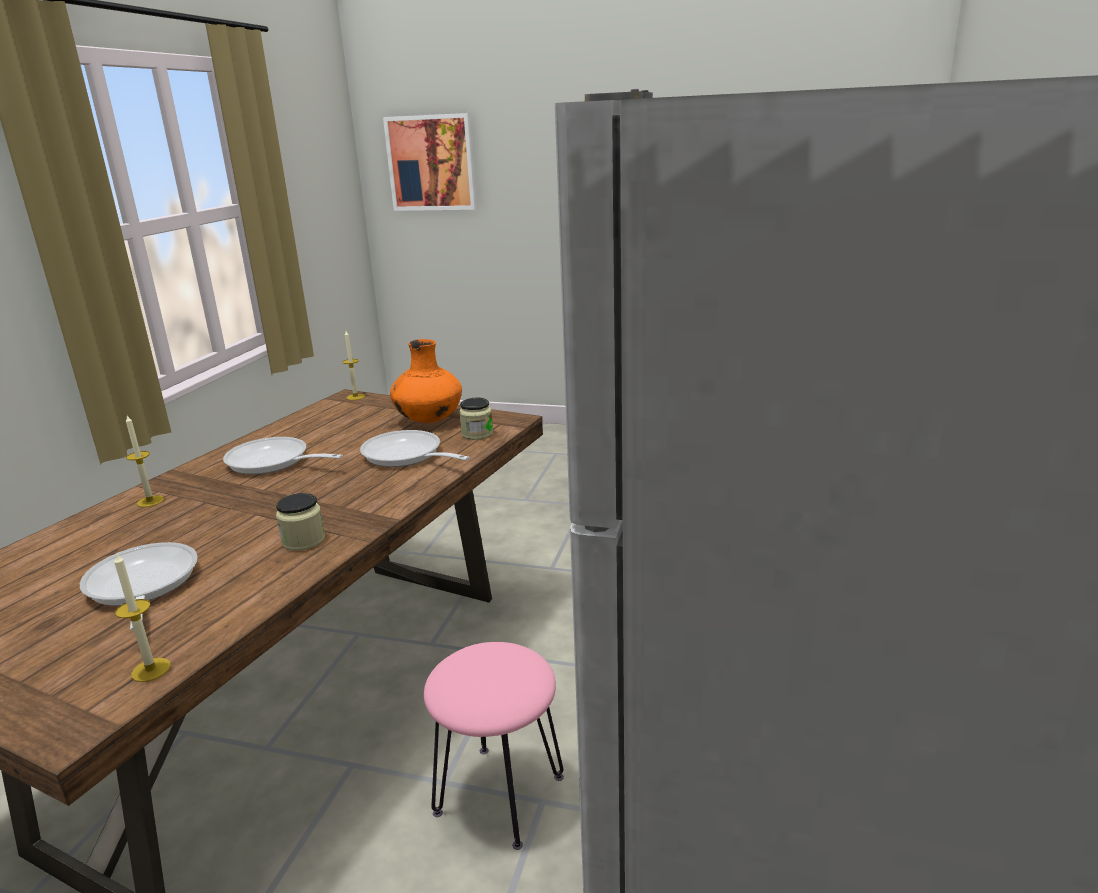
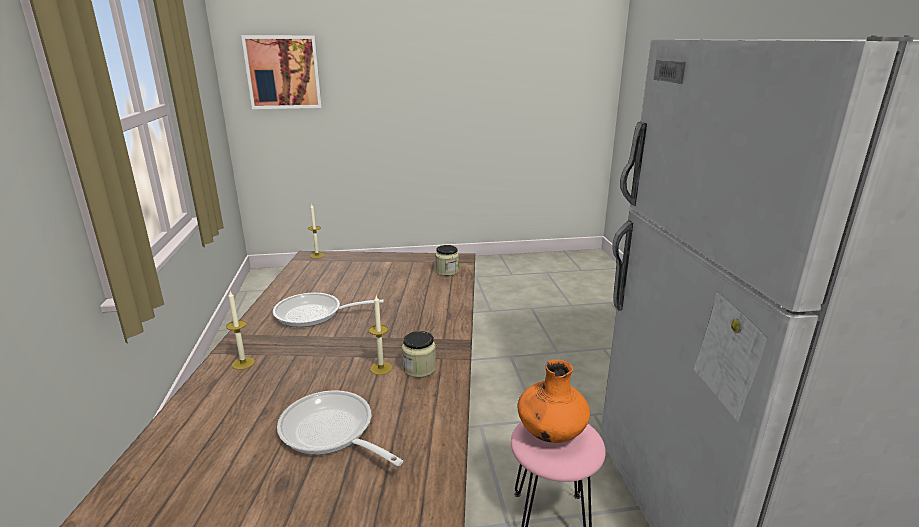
camera: 25 degrees left, 0 degrees up
(151, 670) = (428, 493): candle -> candle (381, 368)
(406, 456) = (416, 294): frying pan -> none
(429, 420) = (398, 266): orange vase -> orange vase (550, 433)

